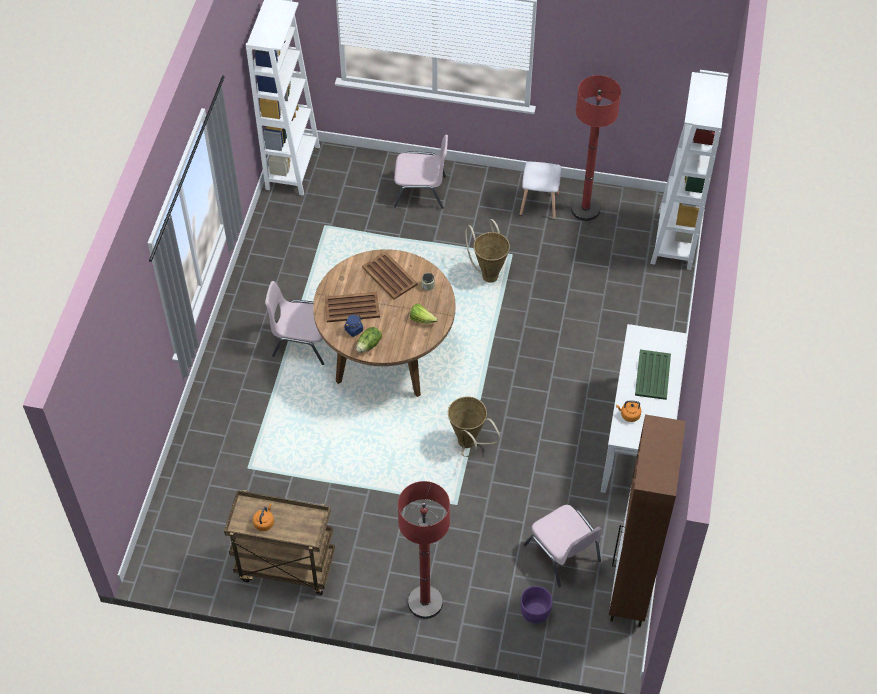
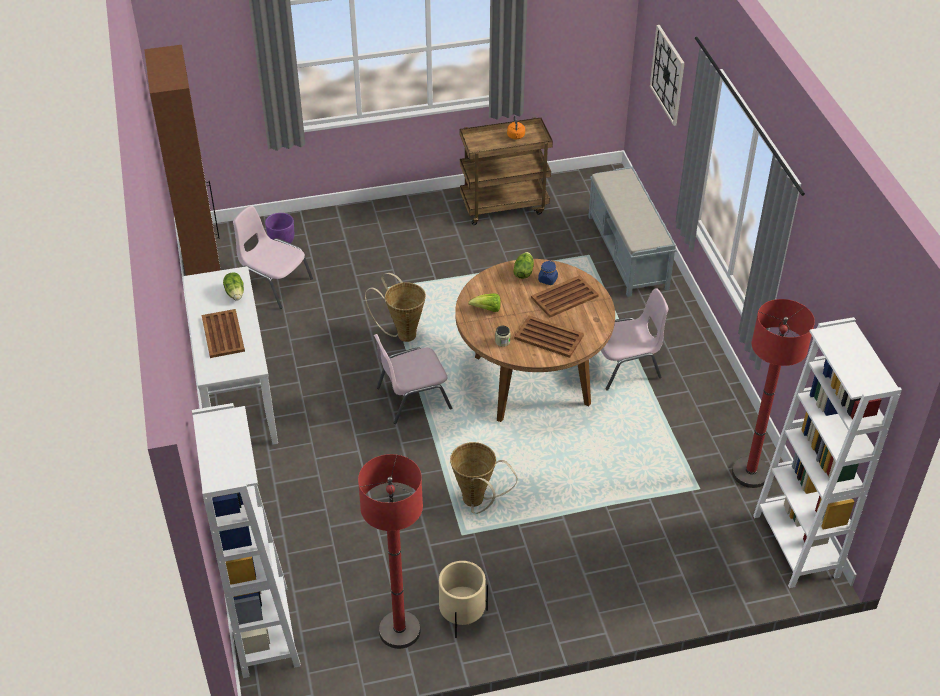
camera: 155 degrees right, 10 degrees down
(124, 391) = (668, 75): none -> wall clock
(210, 456) = (628, 252): none -> grey bench
(421, 191) = (620, 575): pink chair -> pink chair (412, 398)
(425, 602) = (376, 219): red floor lamp -> red floor lamp (750, 473)
(540, 204) = (462, 616): white stool -> beige planter
(629, 415) = (235, 293): orange kettle -> lettuce
(653, 374) = (223, 334): green tray -> brown tray

